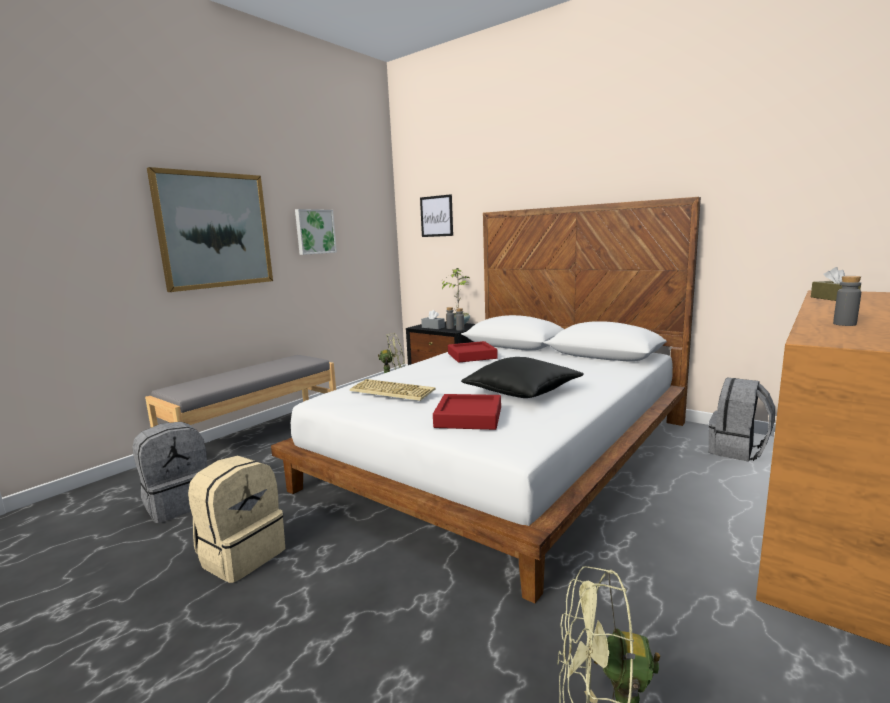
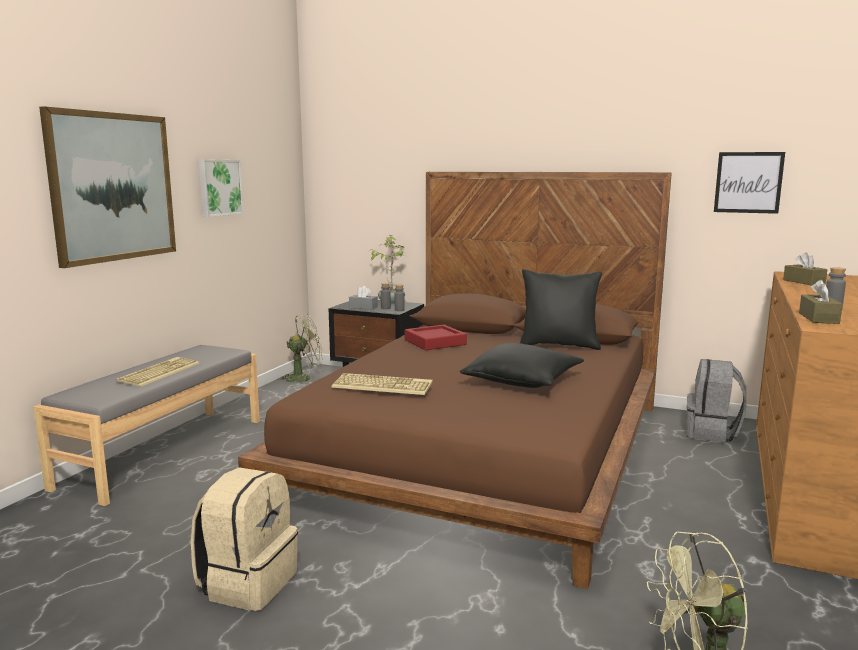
camera: 15 degrees left, 0 degrees up
(179, 504) = (120, 537): grey backpack -> none
(247, 374) = (159, 372): none -> keyboard
(436, 216) = (361, 171): picture -> picture (748, 182)
(468, 417) = (489, 410): red tray -> none
(506, 453) = (485, 451): white bed -> brown bed
(581, 361) = (559, 345): none -> black pillow
(818, 332) = (818, 318): none -> brown tissue box

